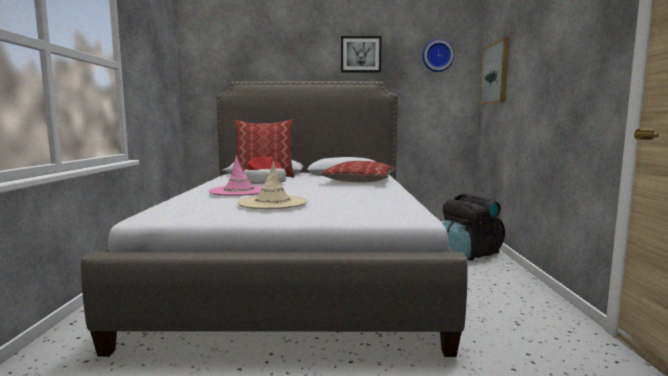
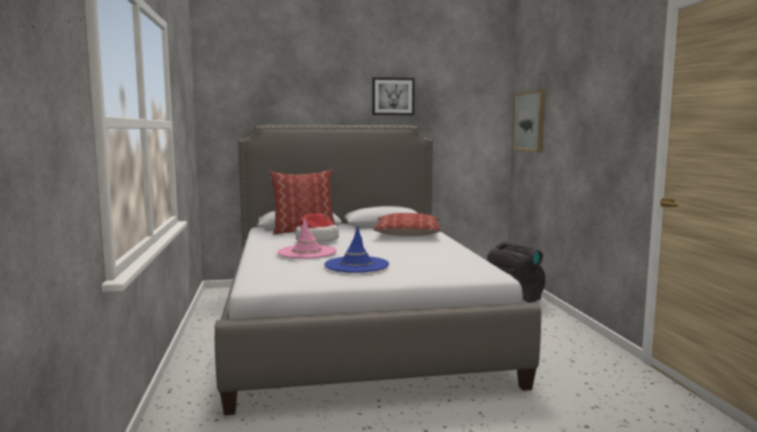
camera: 10 degrees left, 0 degrees up
(272, 203) = (356, 265): beige hat -> blue hat
(437, 56) = (470, 99): wall clock -> none

